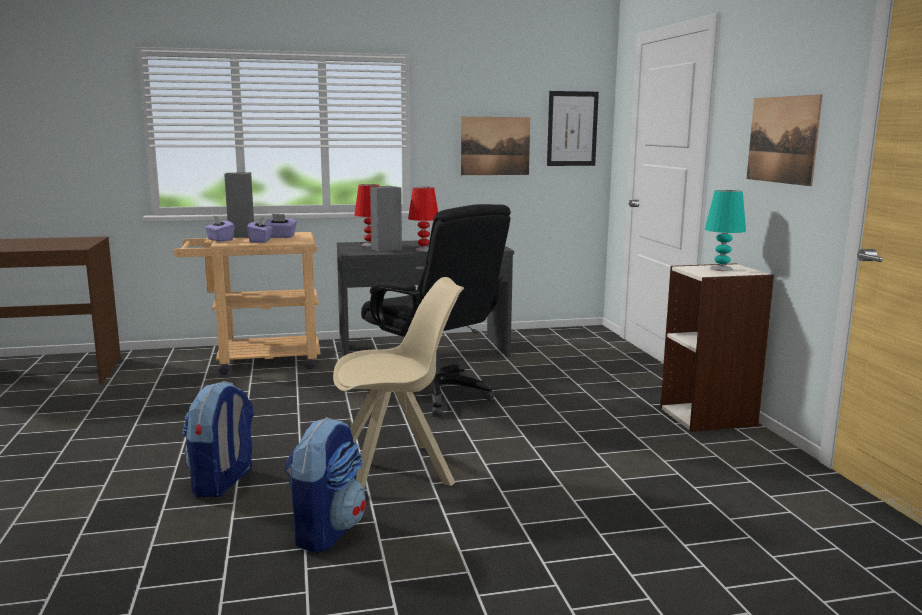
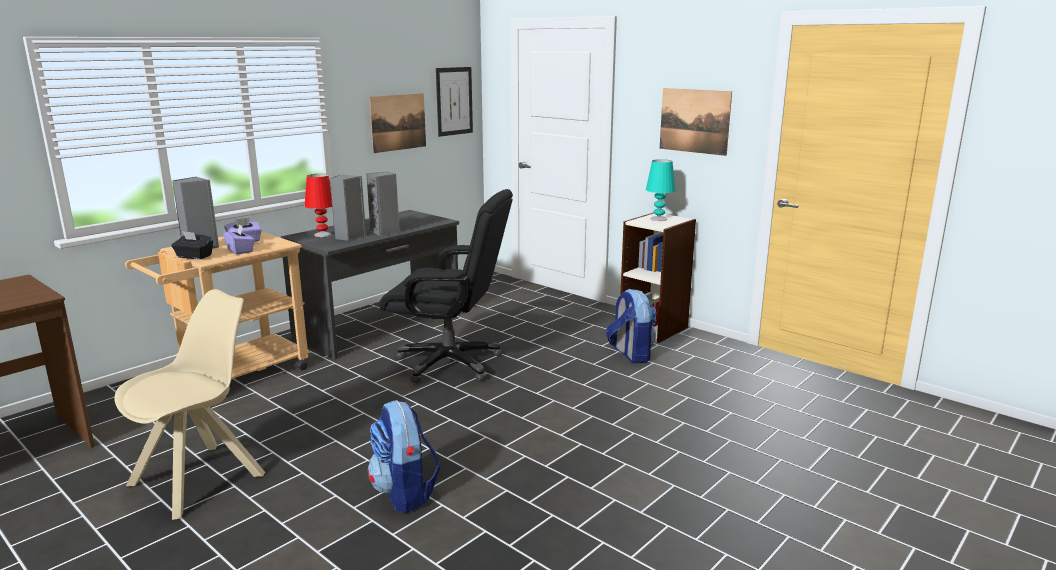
camera: 35 degrees left, 5 degrees up
(220, 240) = (194, 256): purple tissue box -> black tissue box
(326, 531) = (547, 497): backpack -> backpack (630, 354)
(397, 470) = (522, 433): beige chair -> beige chair (201, 478)
(424, 250) = (385, 232): red table lamp -> grey speaker

